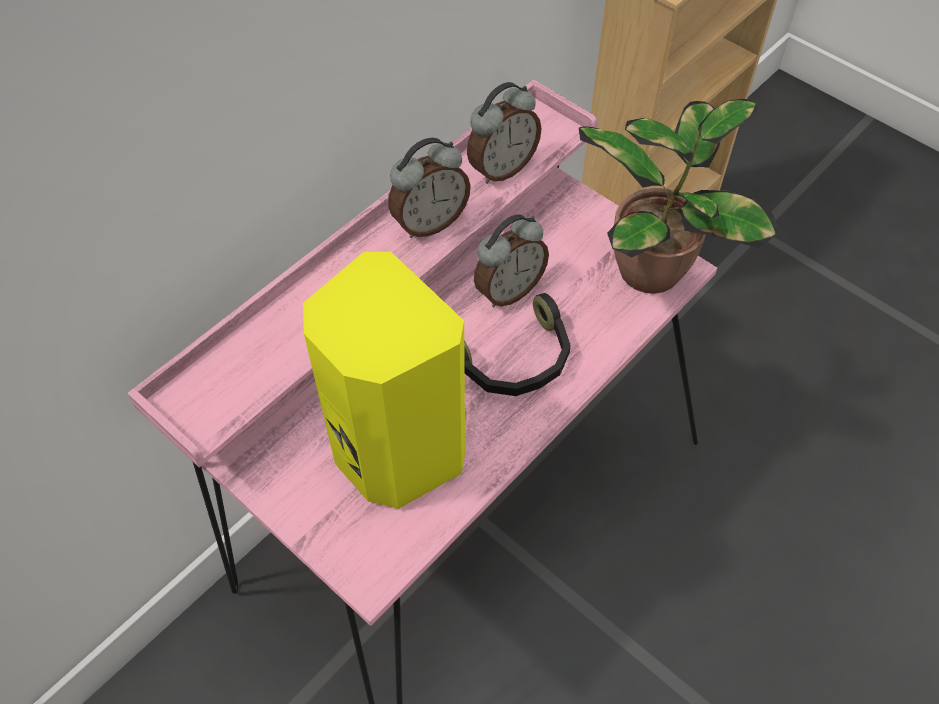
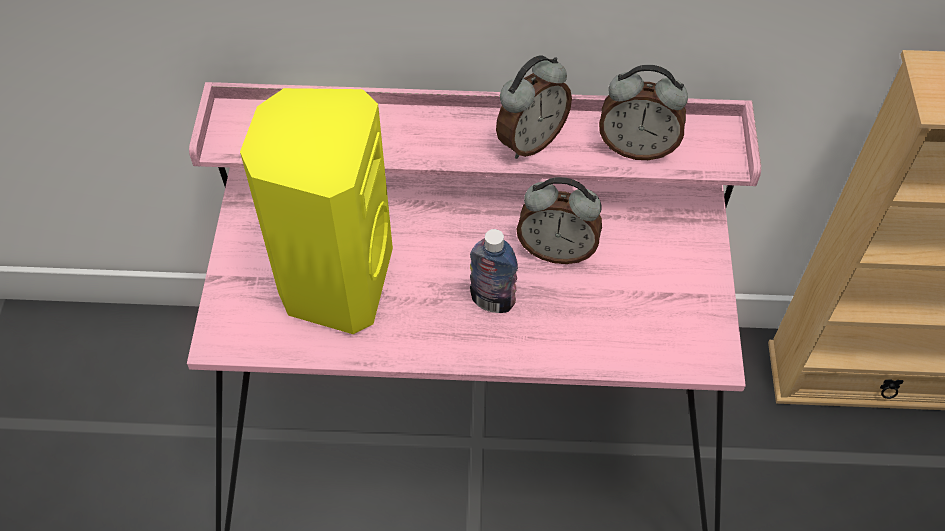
camera: 50 degrees right, 0 degrees up
(429, 222) = (530, 140): alarm clock -> alarm clock turned 60 degrees counterclockwise
(515, 361) = (492, 301): black headphones -> bottle
(653, 267) = (691, 336): potted plant -> none

